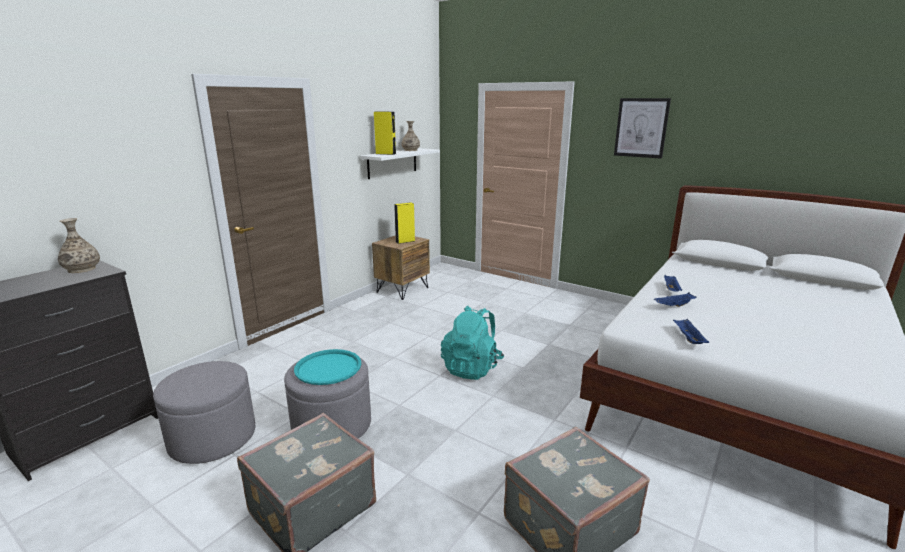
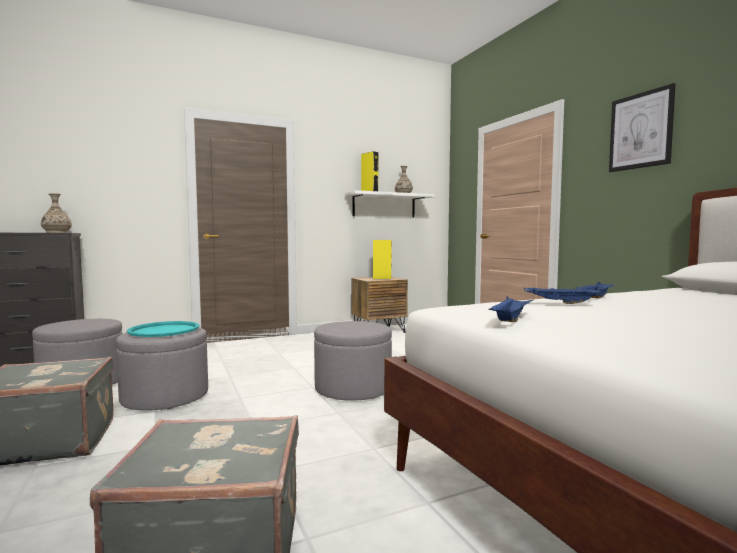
camera: 30 degrees right, 15 degrees down
(472, 368) = (353, 388): turquoise backpack -> grey ottoman

